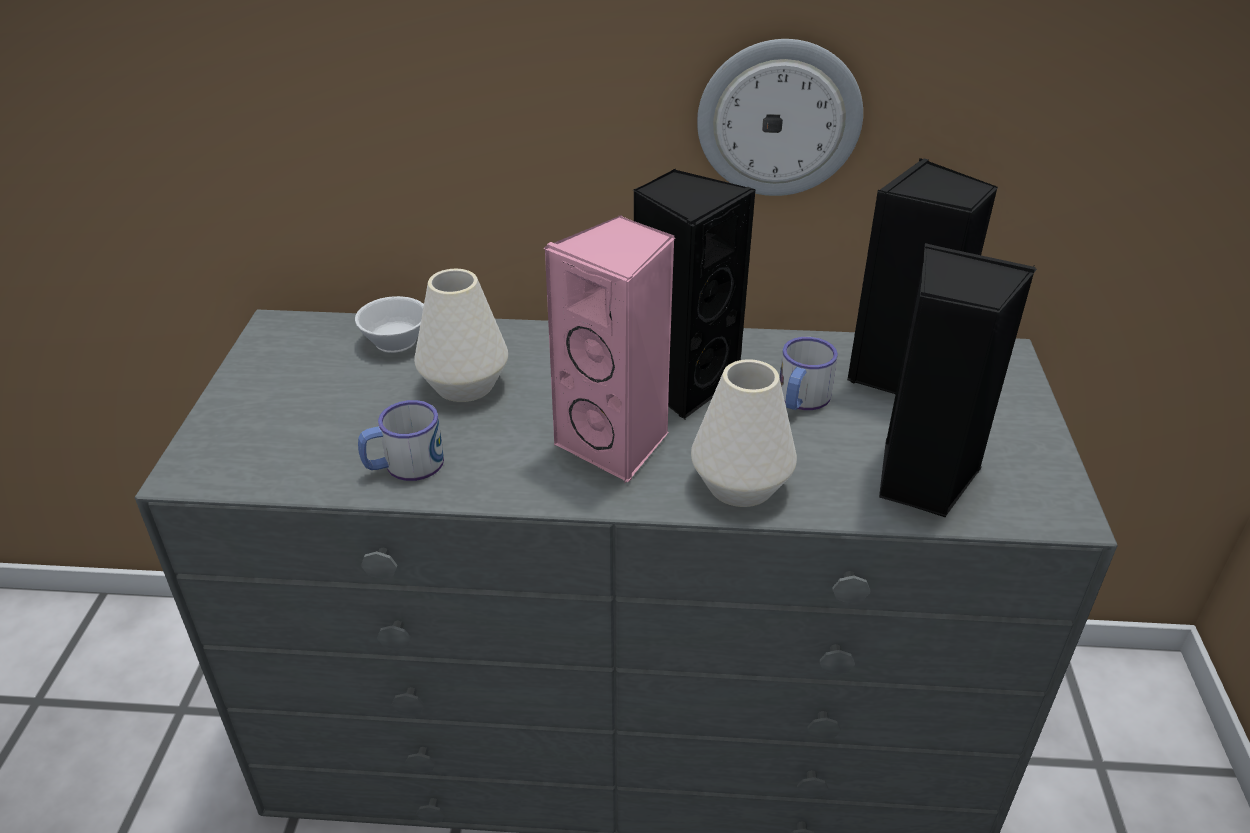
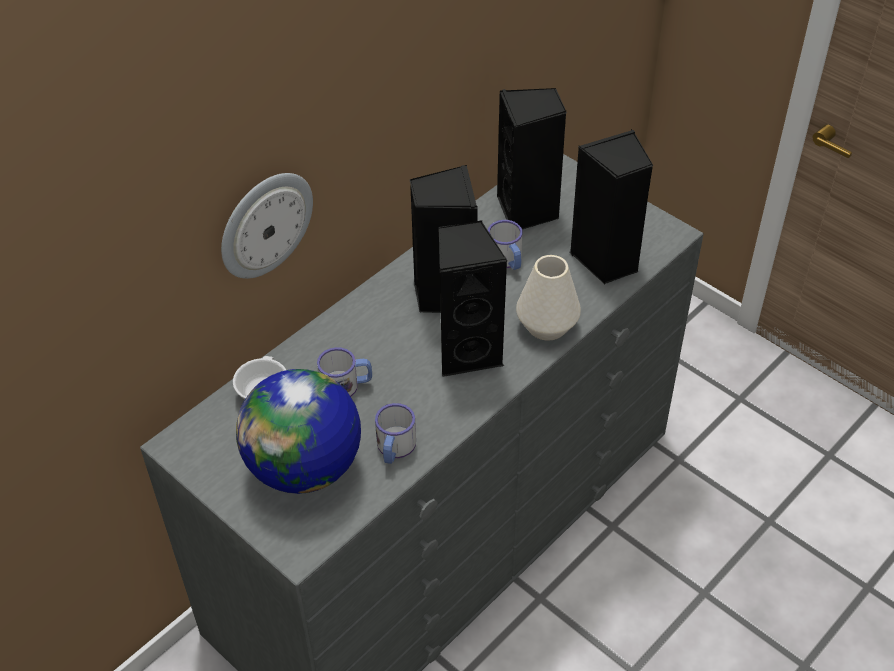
camera: 50 degrees left, 10 degrees up
(315, 417) = (304, 468): none -> globe
(465, 385) = (346, 385): white vase -> mug
(617, 443) = (467, 351): pink speaker -> black speaker
(779, 118) = (417, 110): wall clock -> wall clock (265, 224)

